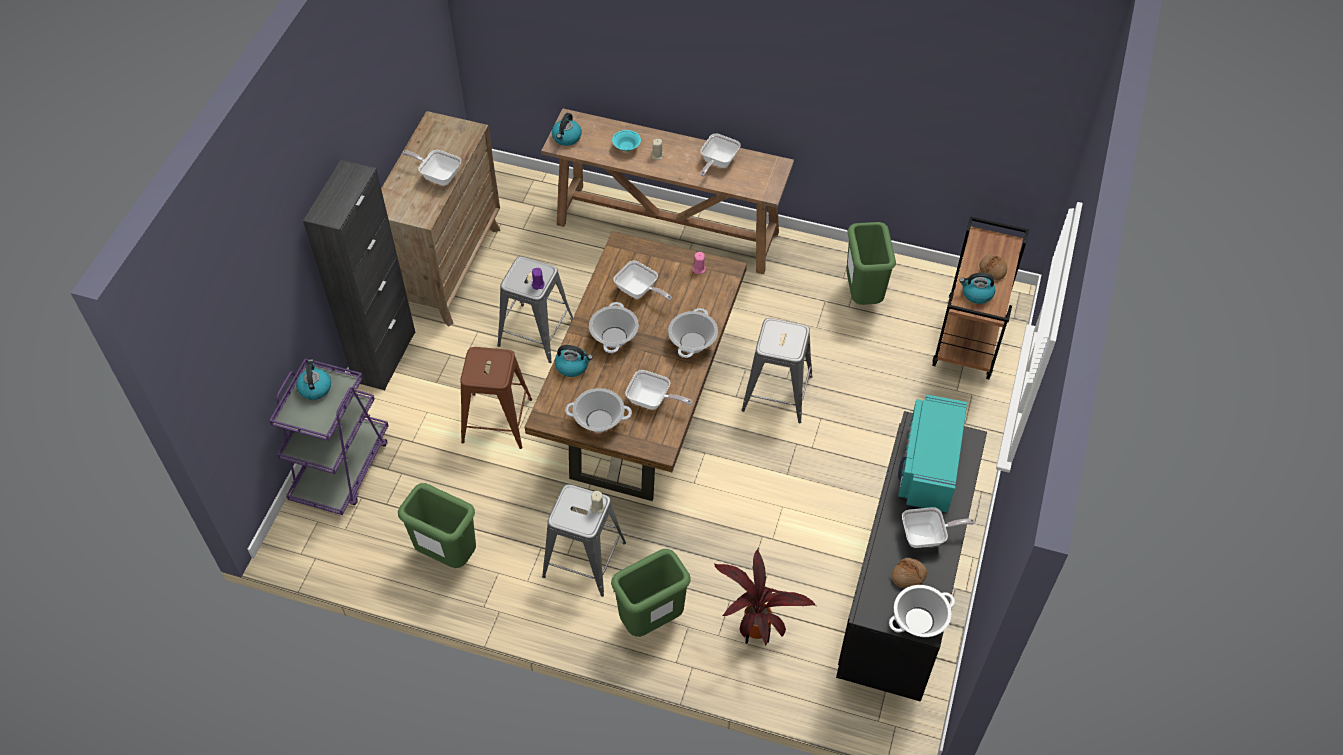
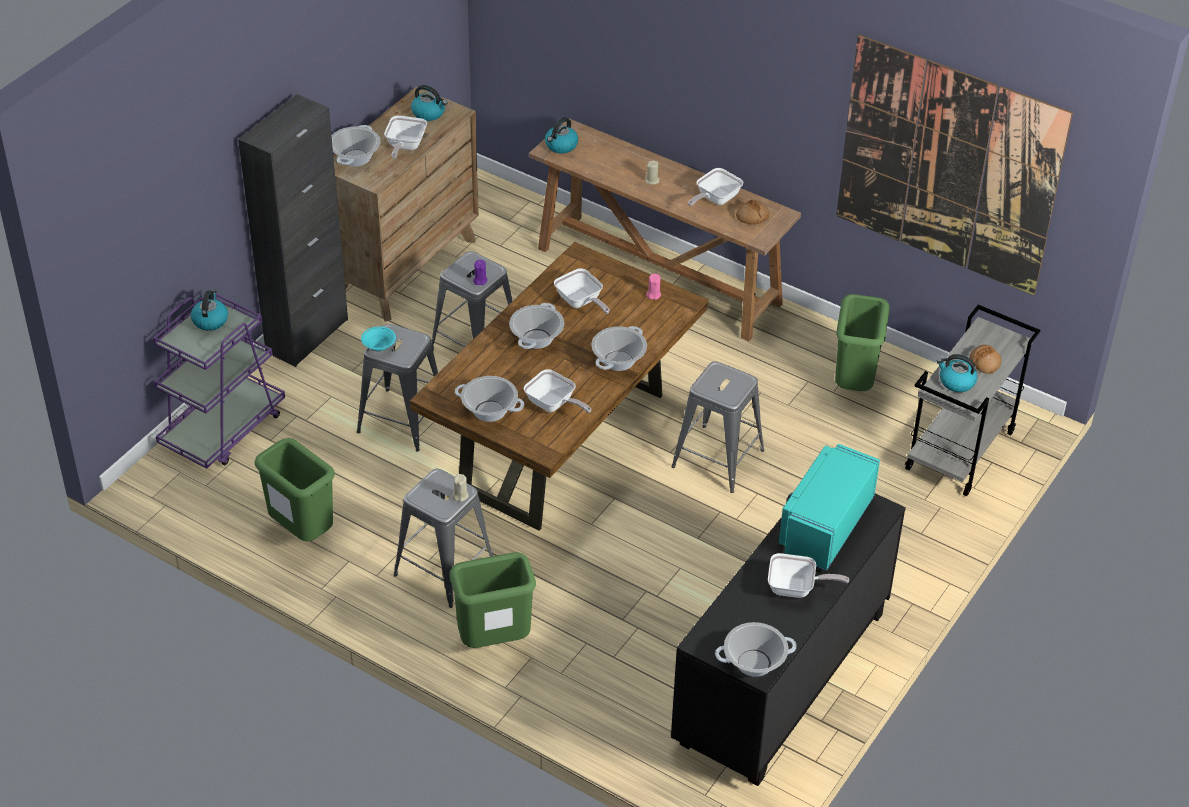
camera: 15 degrees right, 10 degrees down
(398, 197) = (356, 158): none -> cooking pot
(438, 175) = (404, 147): frying pan -> frying pan turned 120 degrees counterclockwise
(497, 421) = (402, 420): brown stool -> grey stool
(572, 366) = (482, 356): kettle -> kettle (429, 113)
(626, 148) = (621, 167): turquoise bowl -> turquoise bowl (379, 347)
(757, 629) = (606, 677): potted plant -> none
(908, 576) = (760, 620): bread -> bread (752, 217)
(934, 106) = (948, 166): none -> picture
(969, 338) = (960, 452): brown cart -> grey cart

